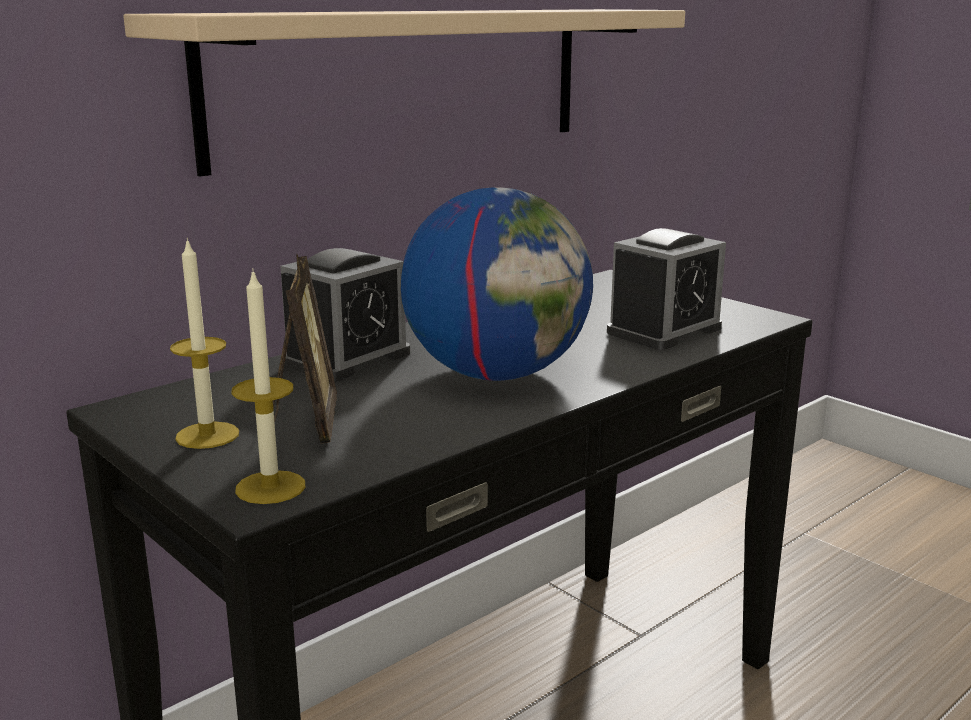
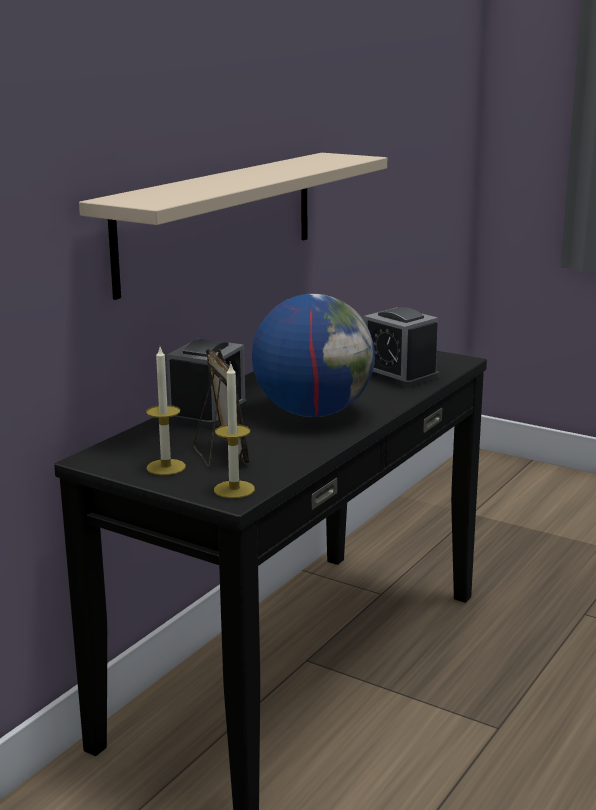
camera: 15 degrees left, 0 degrees up
(664, 330) = (399, 375): alarm clock -> alarm clock turned 105 degrees clockwise

